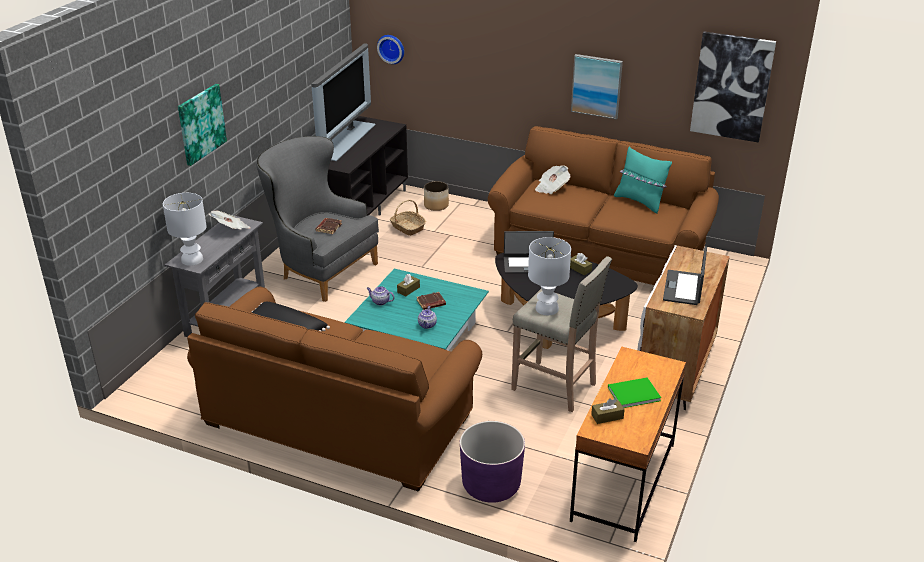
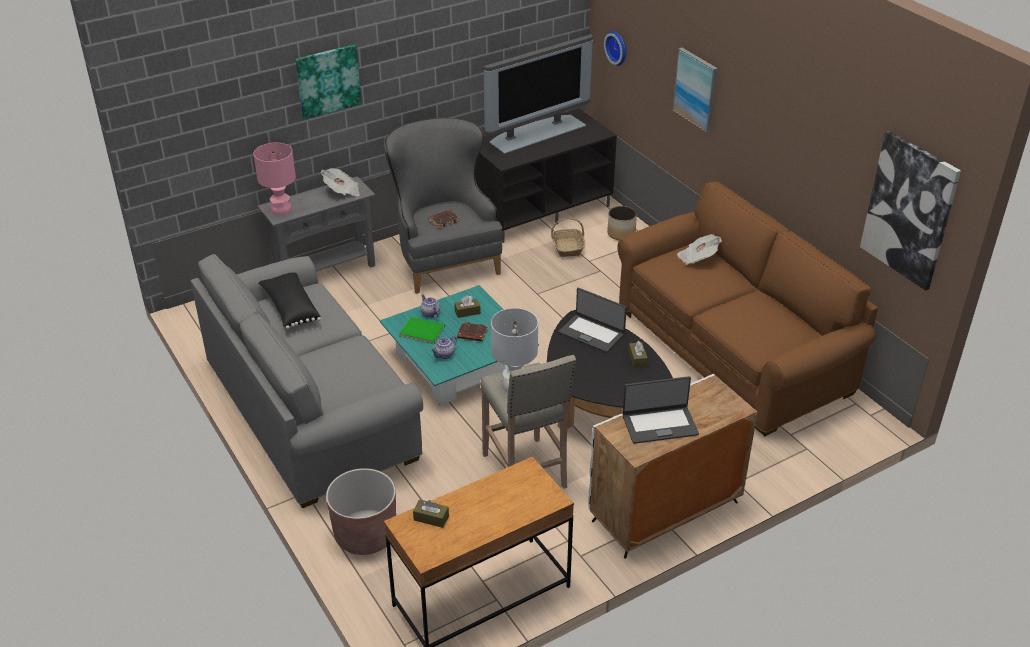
camera: 35 degrees right, 5 degrees up
(192, 260) = (281, 210): white table lamp -> pink table lamp
(338, 419) = (310, 410): brown sofa -> grey sofa
(491, 485) = (365, 535): purple planter -> brown planter
(596, 86) = (782, 157): picture -> picture (696, 89)
(632, 393) = (481, 508): green book -> green book (421, 330)
(640, 202) = (775, 310): turquoise pillow -> none
(684, 288) = (659, 424): laptop -> laptop turned 150 degrees counterclockwise

